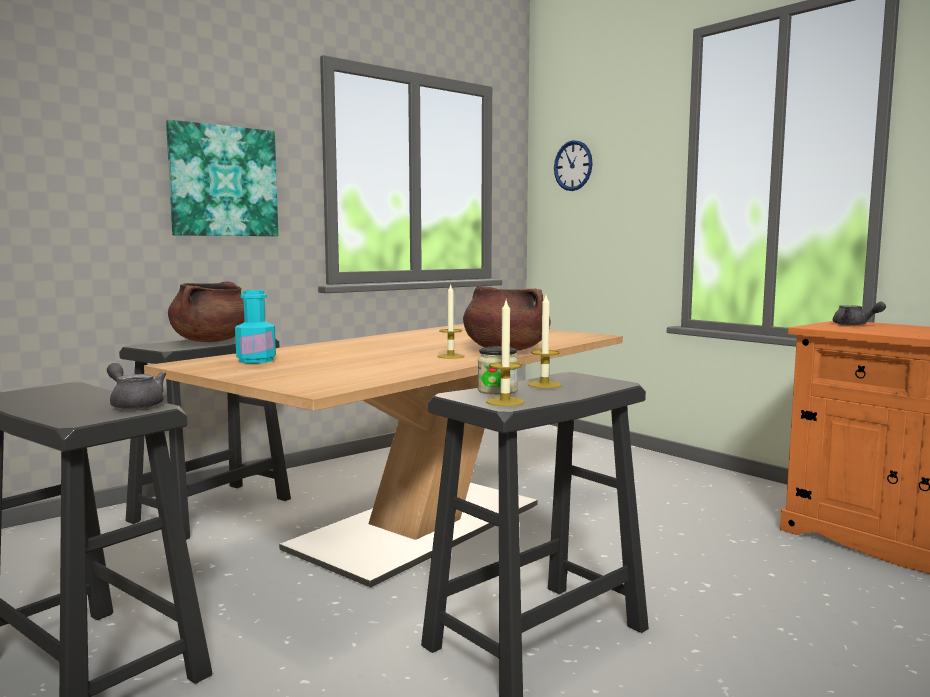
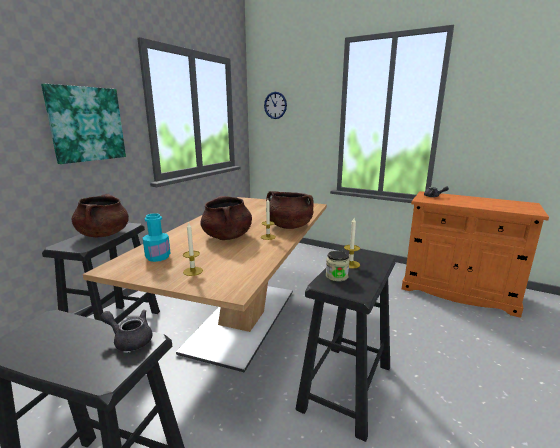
camera: 20 degrees left, 10 degrees up
(384, 353) = (227, 237): none -> brown cooking pot
(505, 402) = (355, 290): candle -> candle (193, 271)

